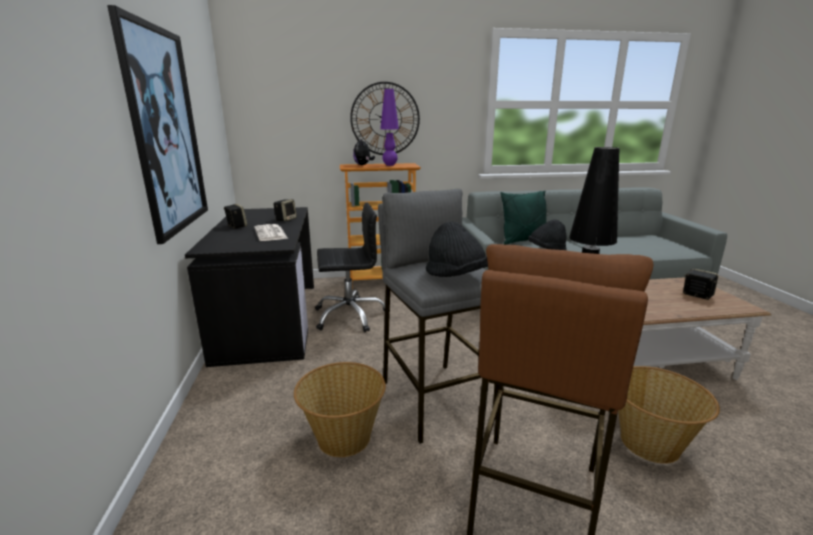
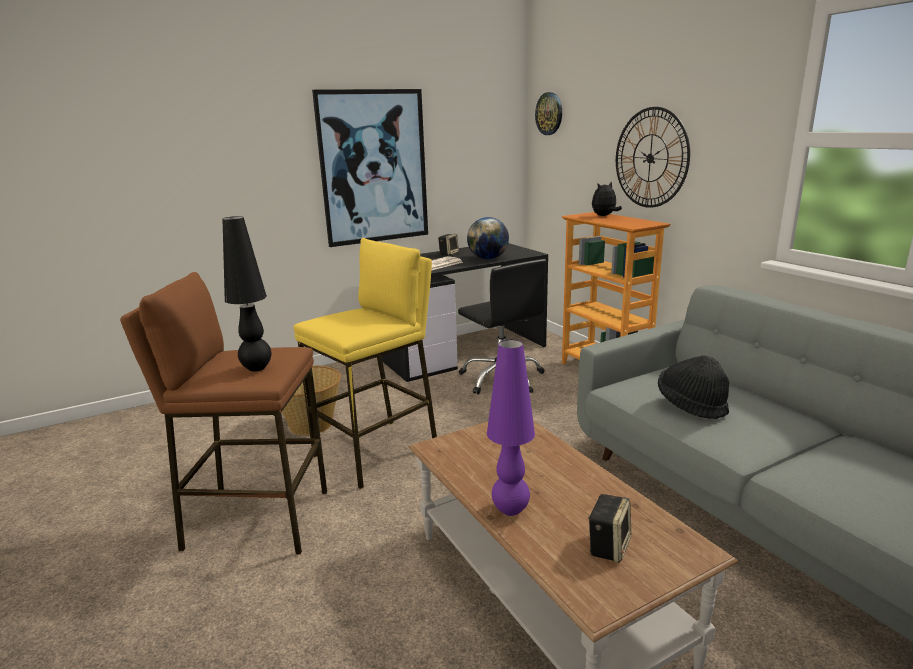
camera: 70 degrees right, 0 degrees up
(257, 82) = (549, 113): none -> wall clock
(286, 219) = (488, 258): speaker -> globe
(390, 165) = (623, 221): purple table lamp -> purple table lamp (510, 510)
(435, 399) = (377, 452): grey stool -> yellow stool
(456, 276) = (337, 323): black hat -> none
(523, 240) = (730, 387): green pillow -> none
(651, 444) = (352, 600): basket -> none

